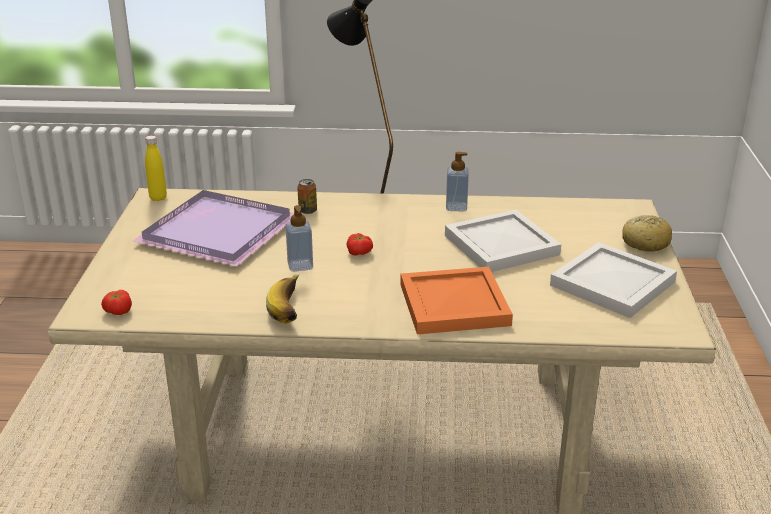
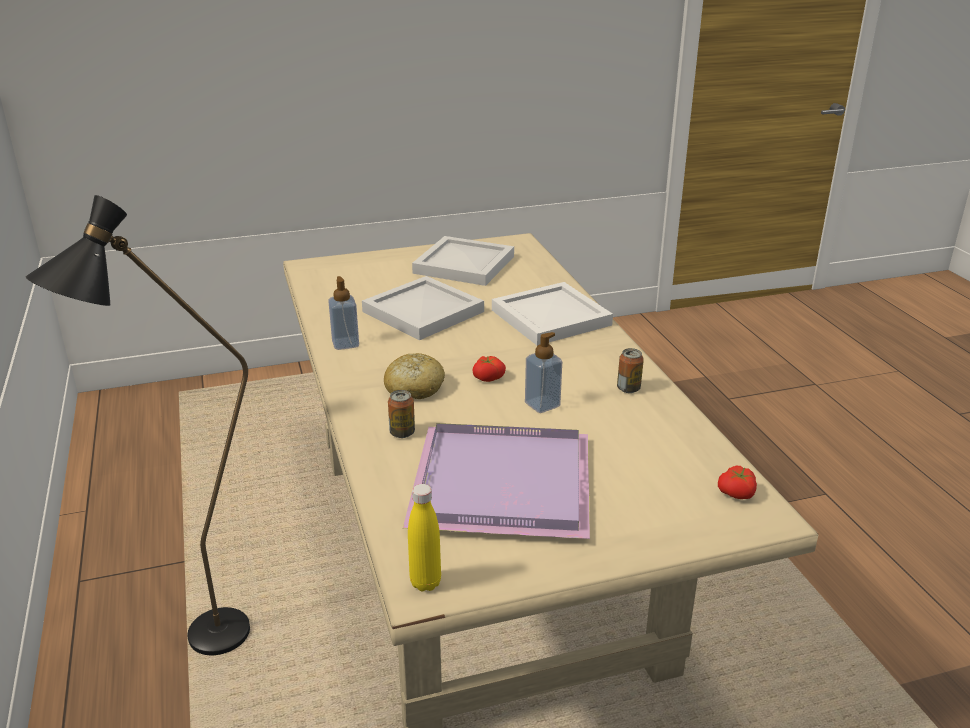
camera: 110 degrees left, 0 degrees up
(292, 309) = (628, 388): banana -> can
(452, 304) = (550, 318): orange tray -> white tray
(645, 242) = (380, 258): bread -> bread (414, 388)

